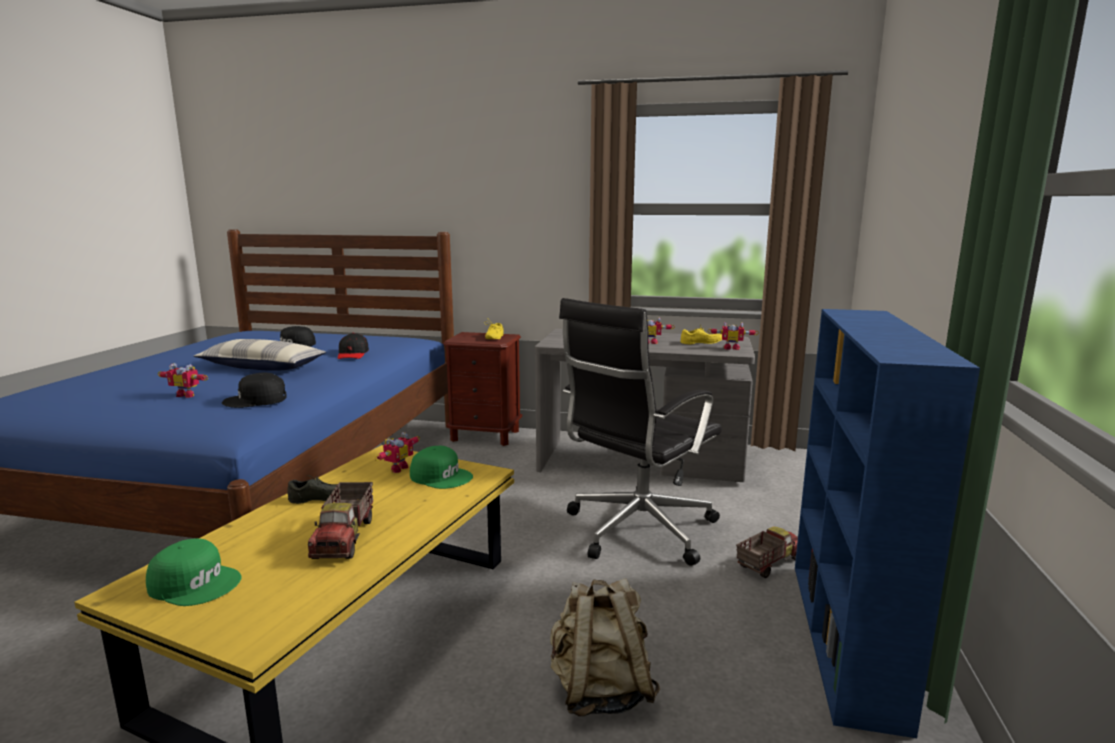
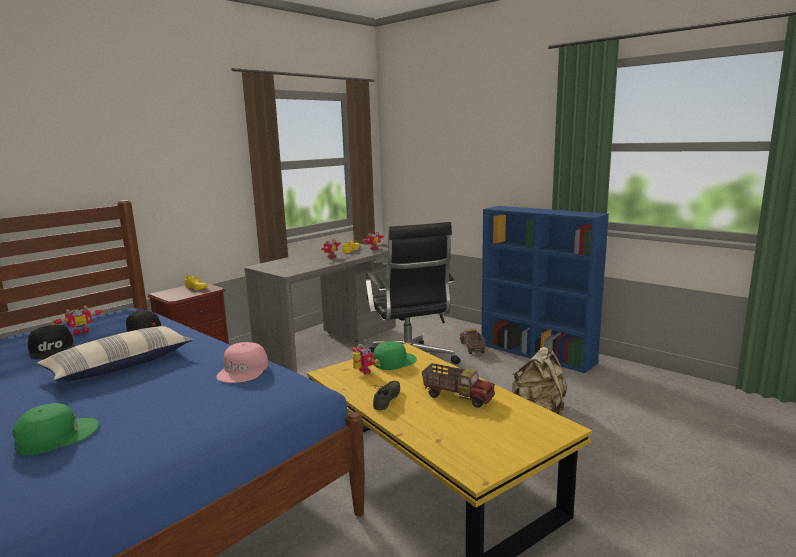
camera: 60 degrees left, 0 degrees up
(188, 395) = (168, 398): toy robot -> toy robot (80, 332)
(195, 583) = (482, 446): green cap -> green cap (56, 436)
(256, 400) = (244, 370): black cap -> pink cap

